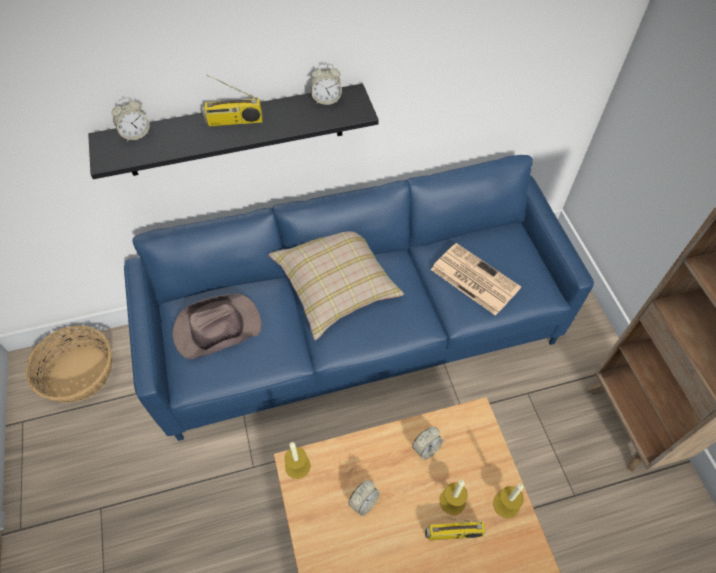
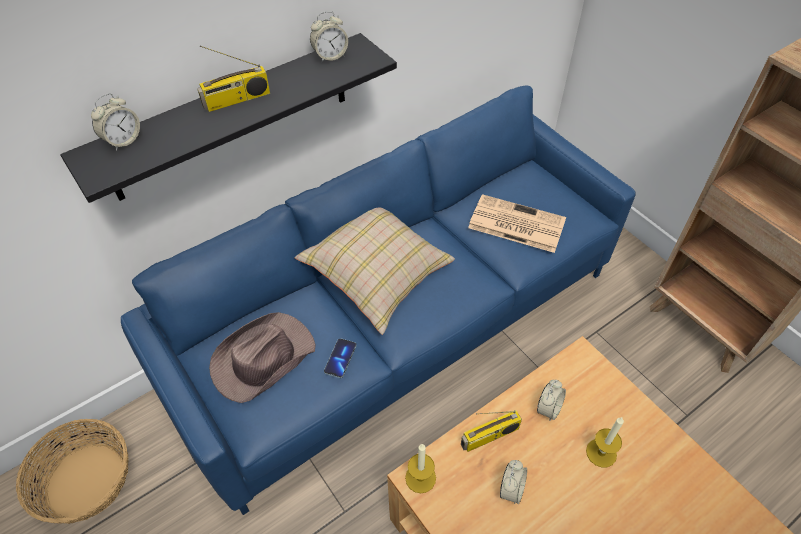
camera: 20 degrees left, 5 degrees down
(275, 348) = (340, 359): none -> phone
(453, 534) = (618, 486): radio -> radio (489, 437)
(506, 504) = (655, 436): candle -> none

